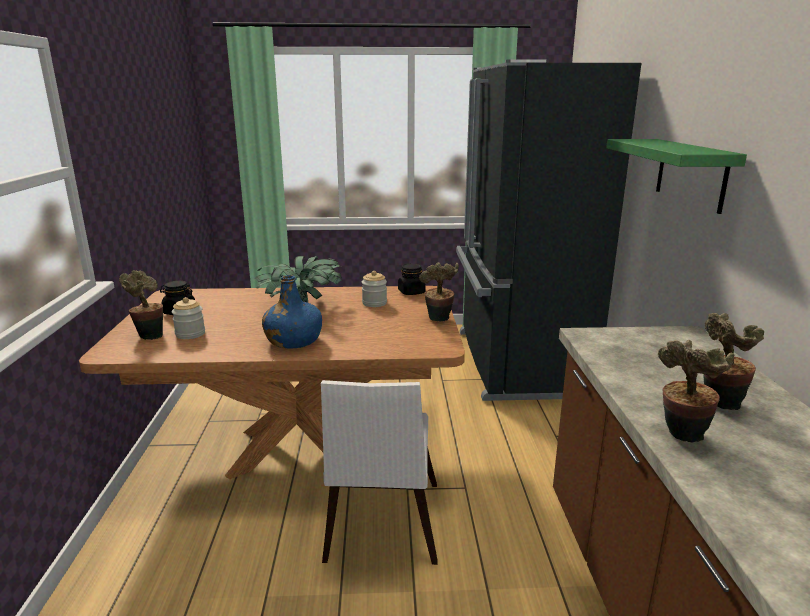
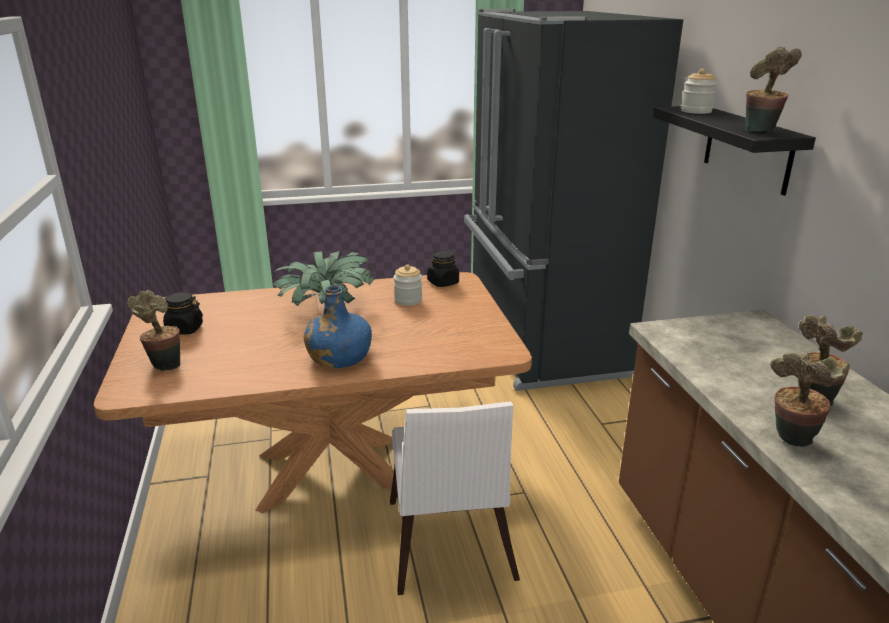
camera: 10 degrees left, 5 degrees up
(190, 334) = (213, 358): jar -> jar (696, 111)
(439, 320) = (488, 317): potted plant -> potted plant (761, 131)
(690, 173) = (747, 148): green shelf -> black shelf

